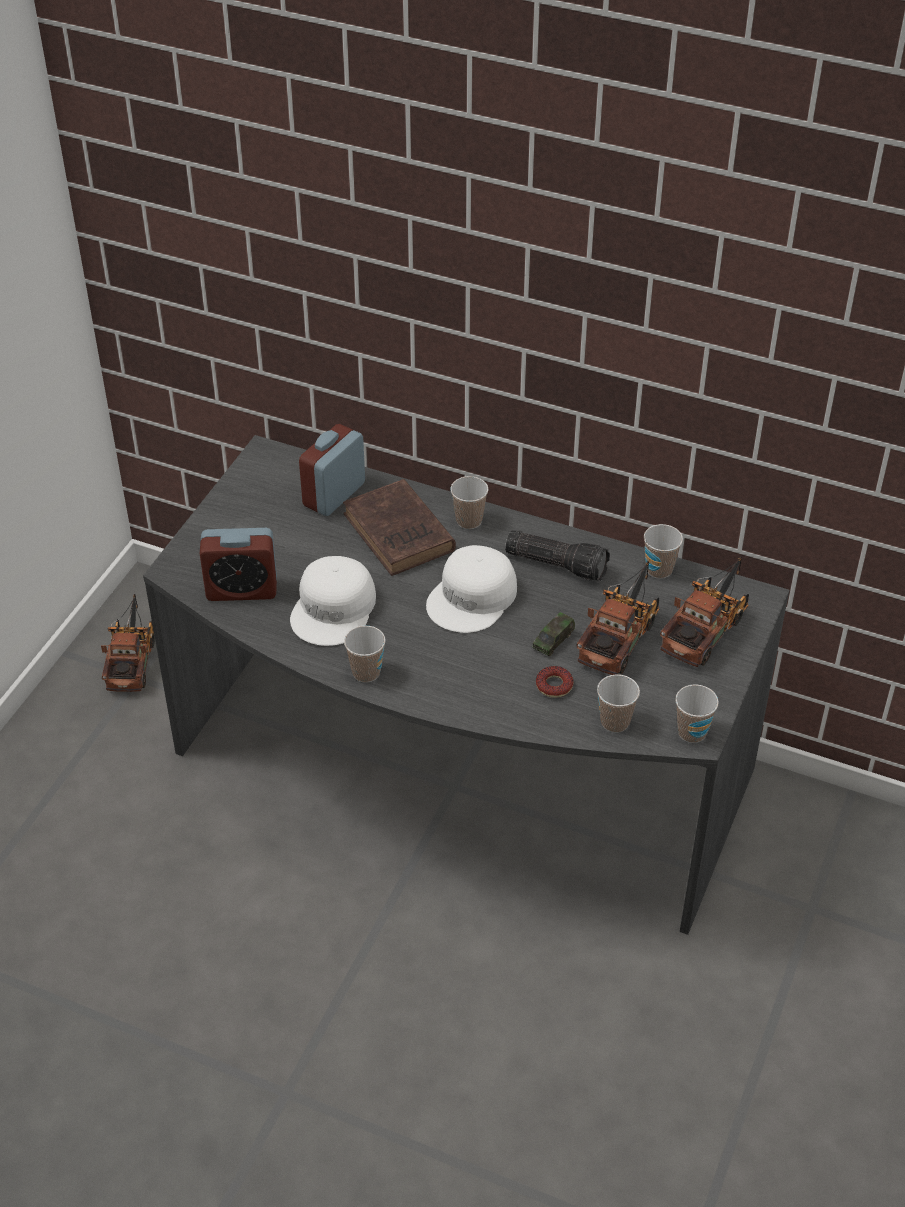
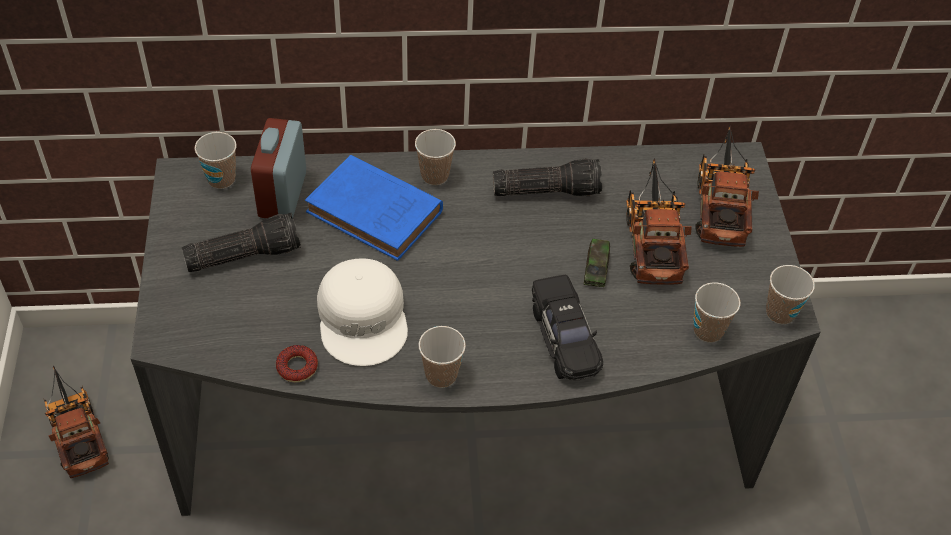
camera: 30 degrees left, 5 degrees up
(242, 589) = (251, 333): alarm clock -> none
(274, 529) = (244, 254): none -> flashlight
(400, 534) = (377, 214): brown book -> blue book
(473, 598) = (492, 254): white cap -> none
(486, 683) = (564, 338): none -> black toy car
(554, 685) = (628, 316): donut -> donut (297, 367)
(659, 569) = (640, 163): cup -> cup (221, 179)

